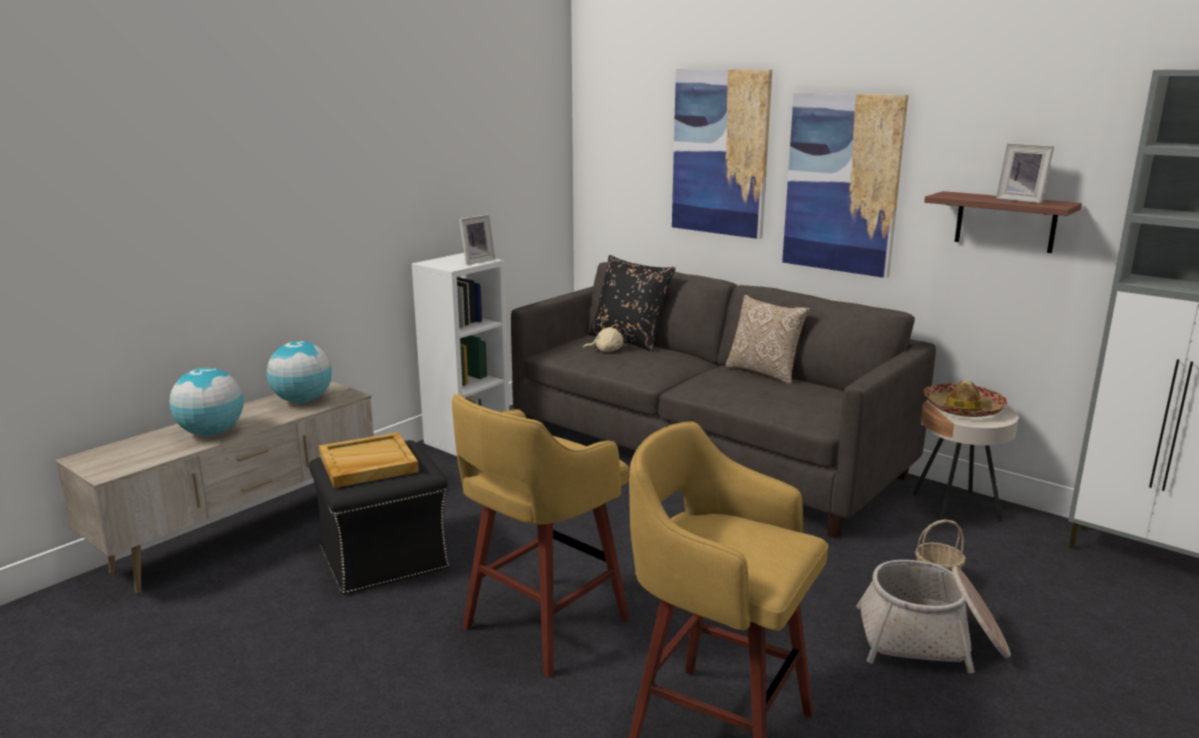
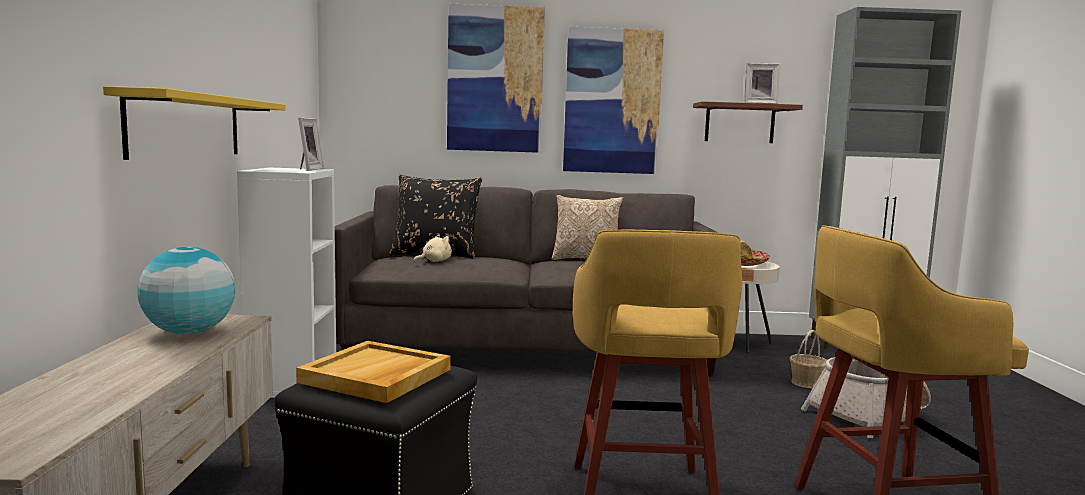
camera: 40 degrees left, 10 degrees down
(211, 433) = (116, 381): globe -> none
(350, 236) = (187, 126): none -> yellow shelf

